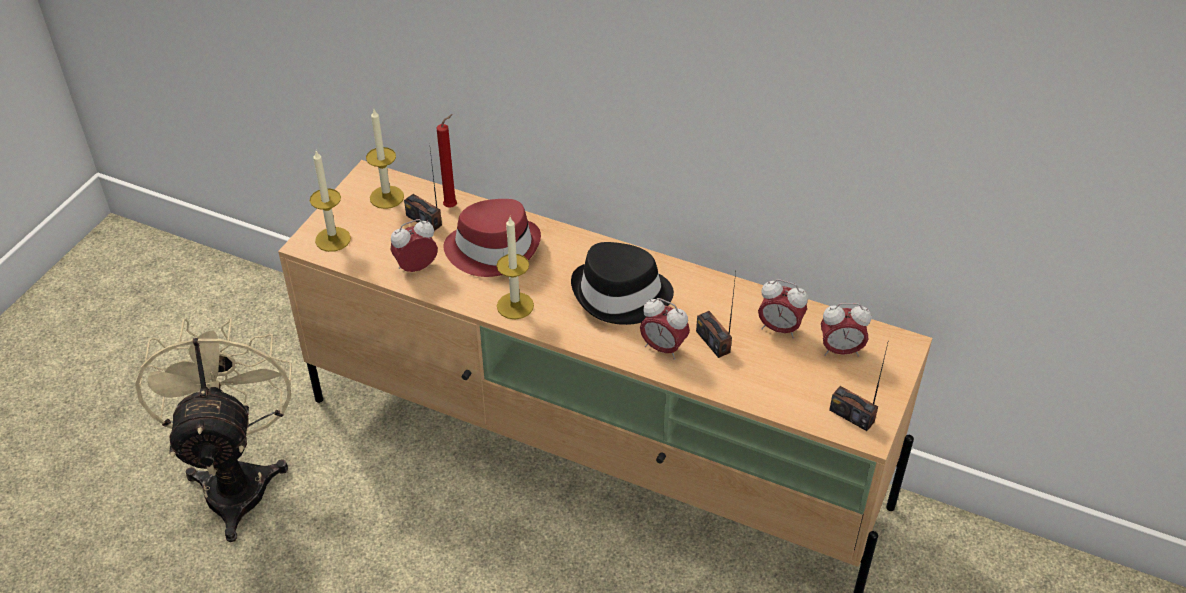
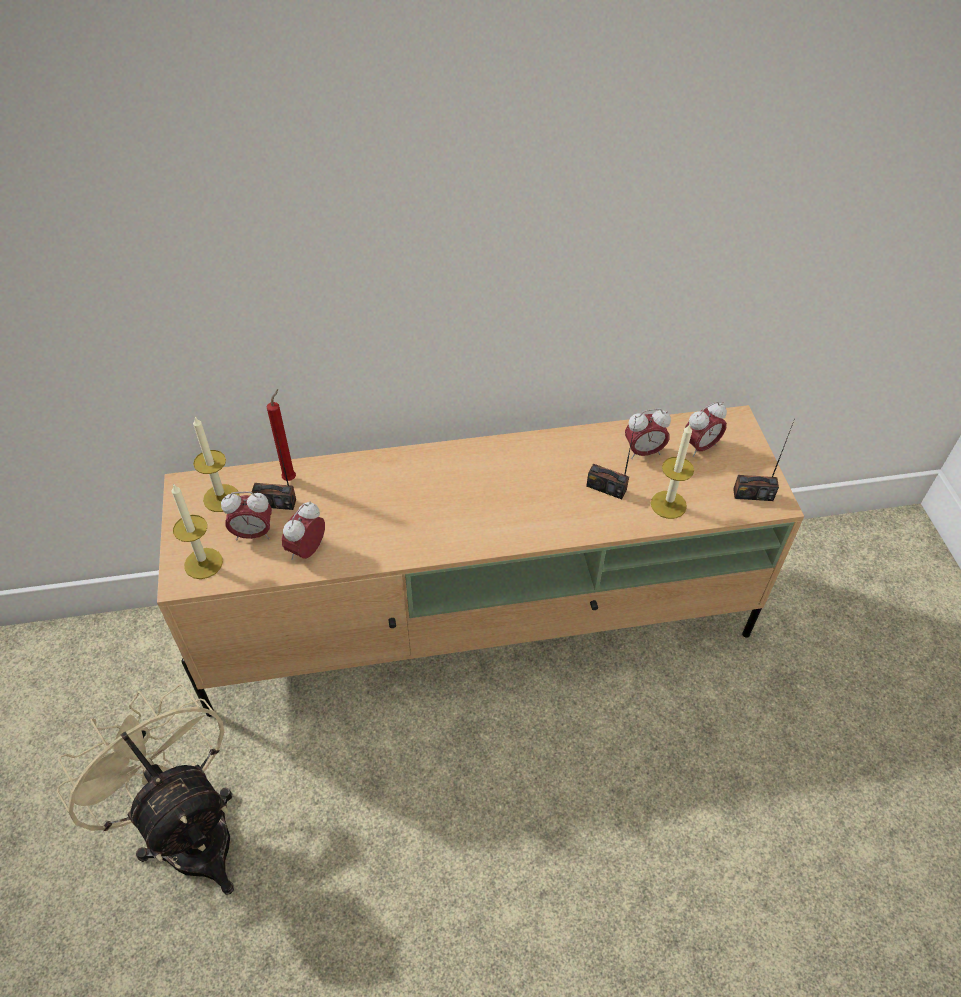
camera: 35 degrees left, 5 degrees up
(493, 248) = (361, 498): red hat -> none
(515, 306) = (425, 540): candle -> candle (668, 504)
(621, 295) = (503, 486): black hat -> none
(663, 348) = (574, 513): alarm clock -> alarm clock (253, 533)

